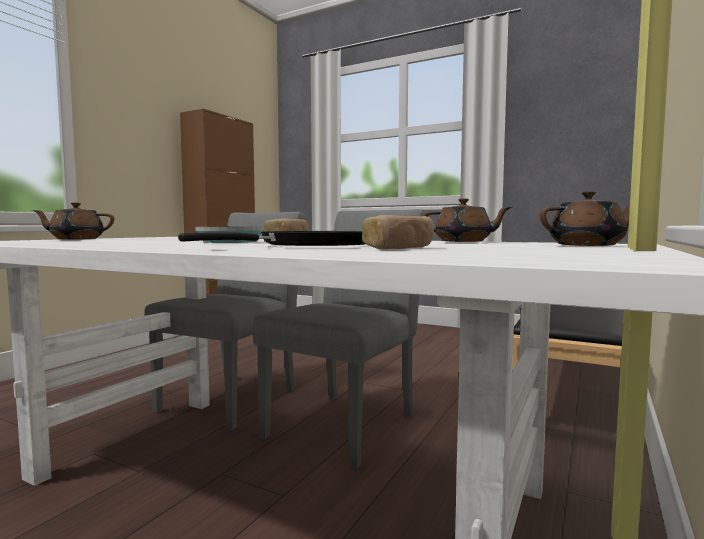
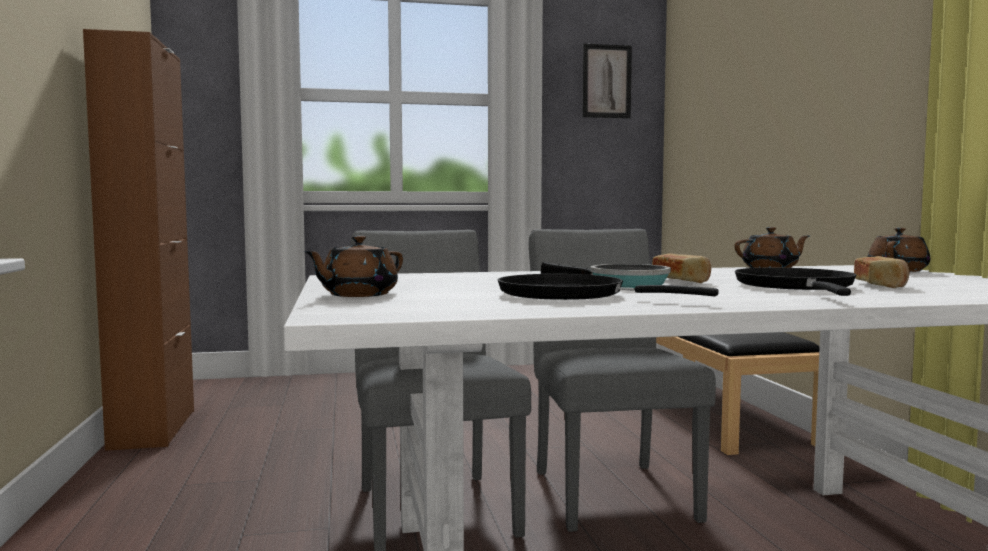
camera: 40 degrees left, 0 degrees up
(133, 242) = (570, 295): none -> black frying pan
(575, 93) = (606, 81): none -> picture

